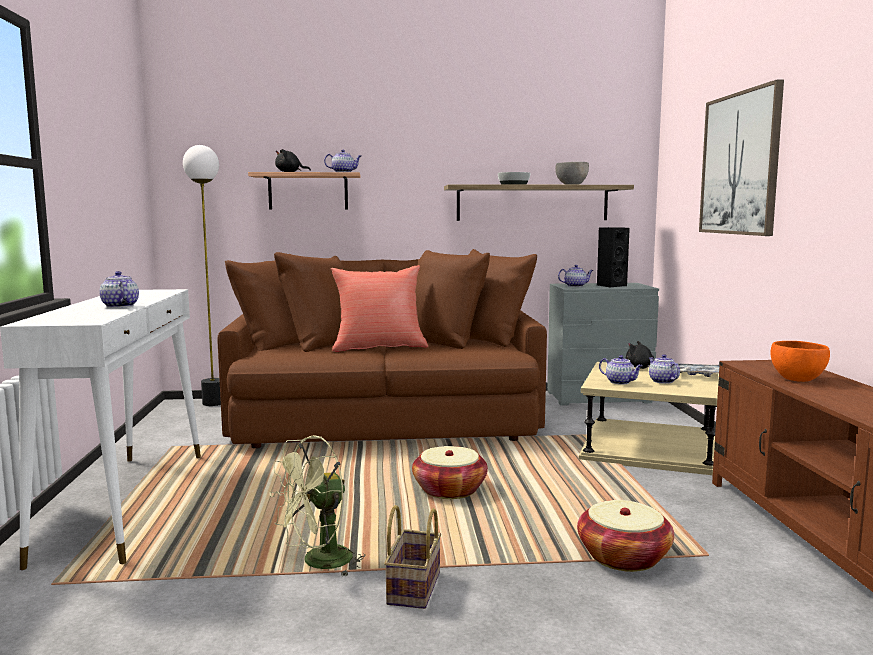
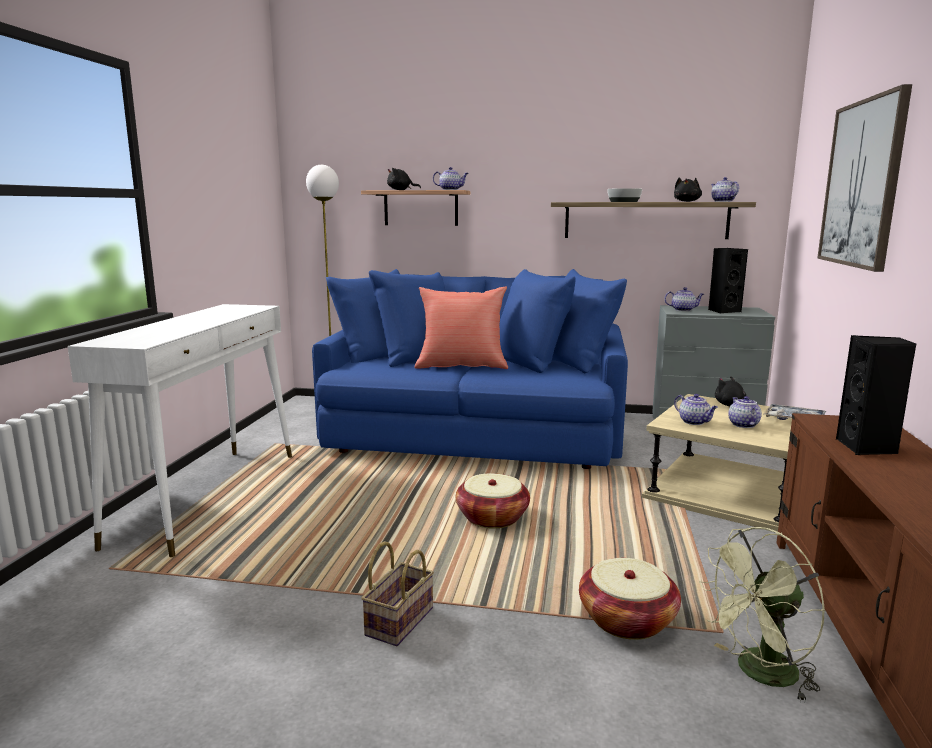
camera: 15 degrees right, 5 degrees up
(119, 306) = (192, 325): teapot -> teapot (722, 201)
(319, 563) = (330, 581): green fan -> green fan (759, 674)
(386, 418) = (476, 432): brown sofa -> blue sofa
(572, 184) = (687, 201): grey bowl -> black plush toy
(798, 379) = (867, 448): orange bowl -> black speaker

